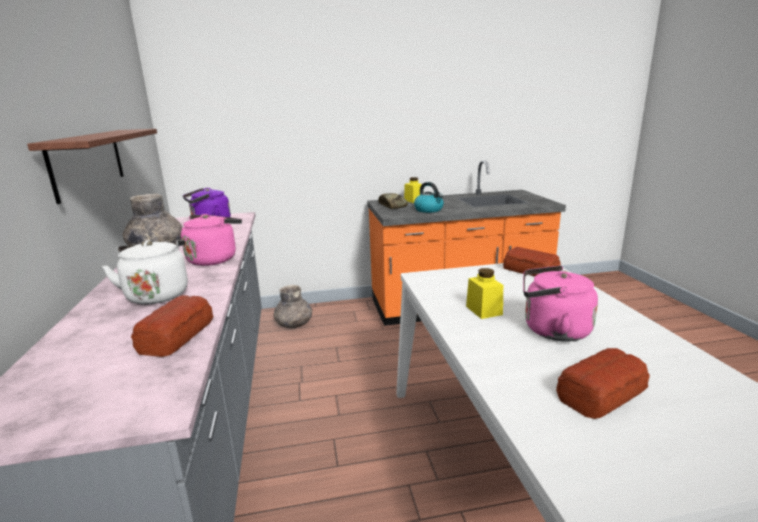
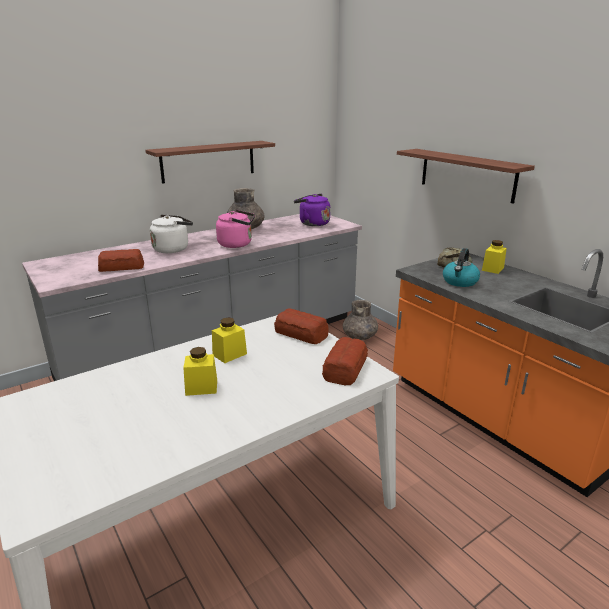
camera: 65 degrees right, 5 degrees up
(354, 135) = (467, 174): none -> shelf
(552, 330) = (201, 387): pink kettle -> yellow jar
(602, 393) = (103, 412): bread -> bread (301, 334)

